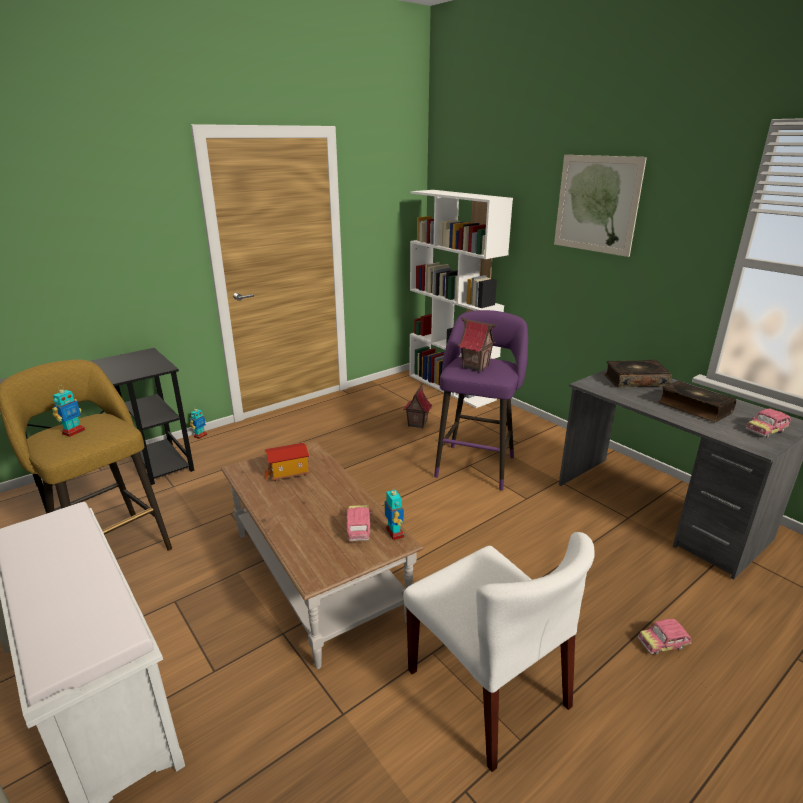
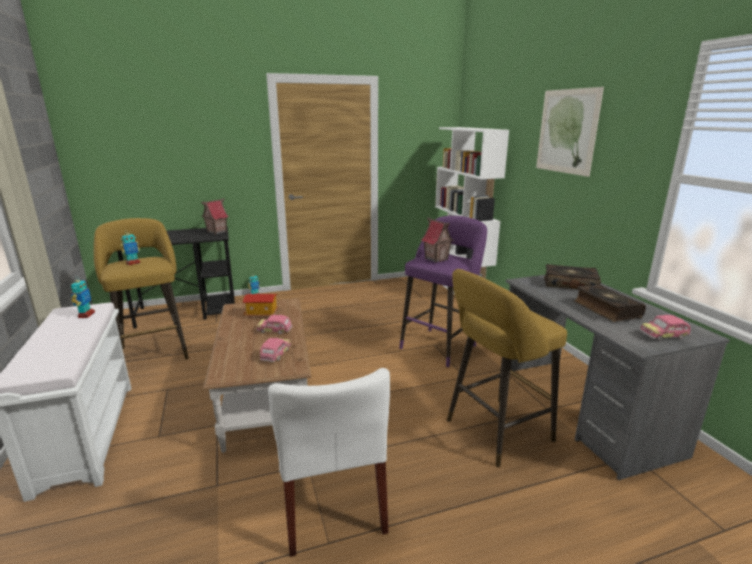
camera: 20 degrees right, 5 degrees down
(394, 533) = (297, 362): toy robot -> toy robot (86, 315)
(417, 423) = (413, 310): toy house -> toy house (216, 232)
(596, 557) = (494, 432): none -> yellow stool
(663, 643) = (506, 511): toy car -> toy car (275, 330)

